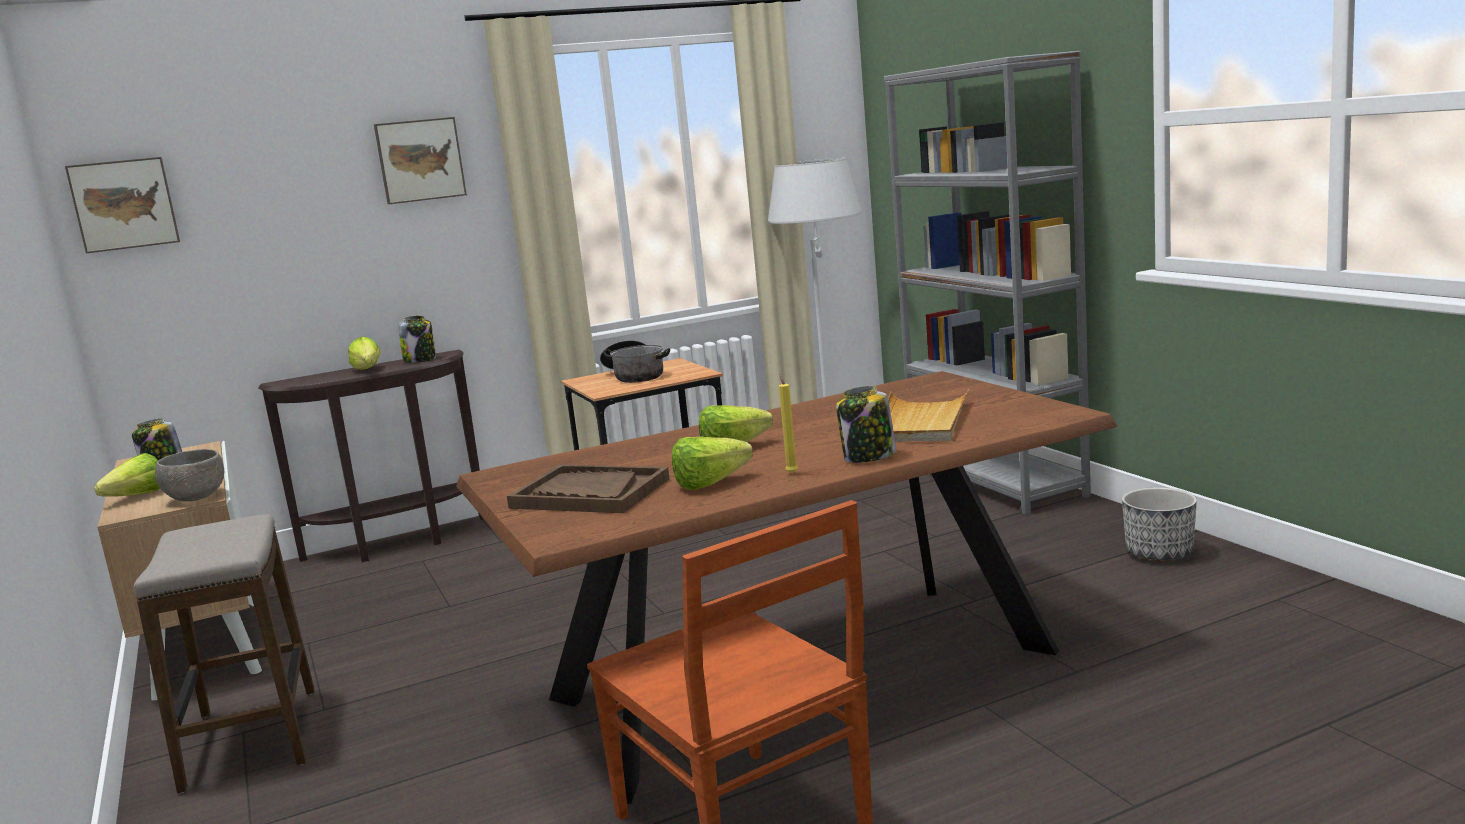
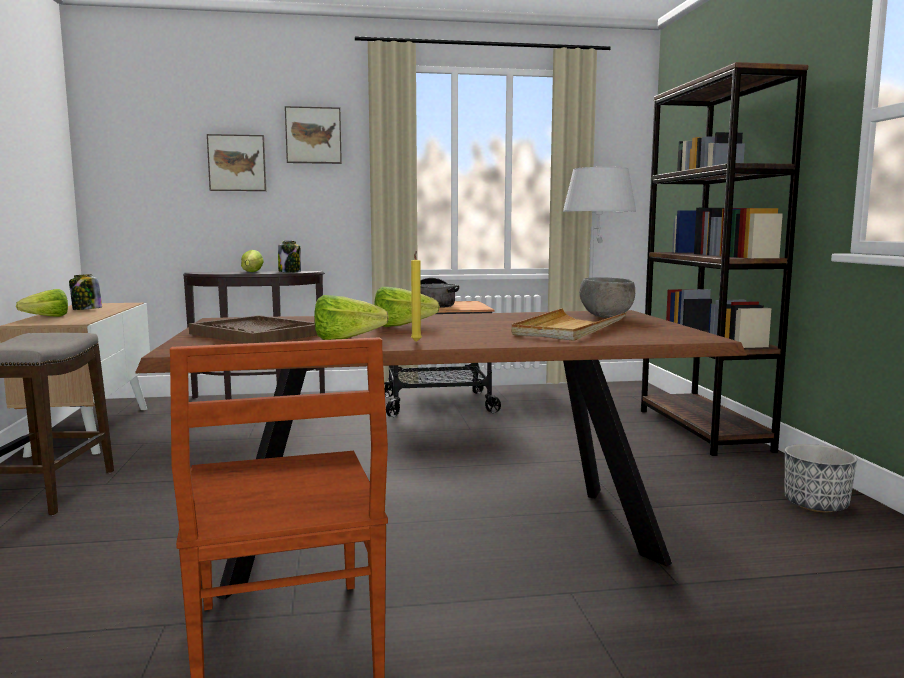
camera: 15 degrees right, 5 degrees down
(124, 204) = (116, 140): picture -> picture (237, 163)
(195, 498) = (73, 321): grey bowl -> grey bowl (606, 317)
(868, 457) = (491, 341): jar -> none
(996, 482) = (702, 430): grey bookcase -> brown bookcase

